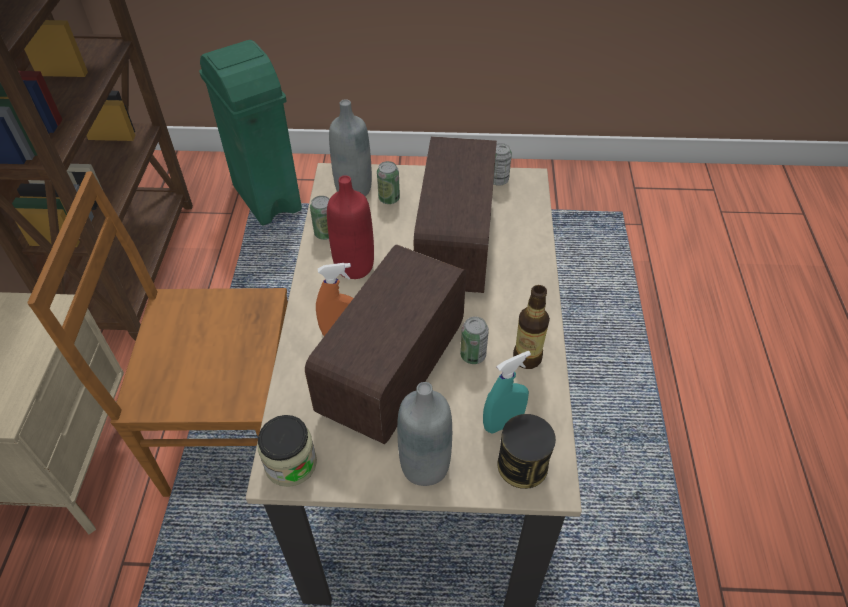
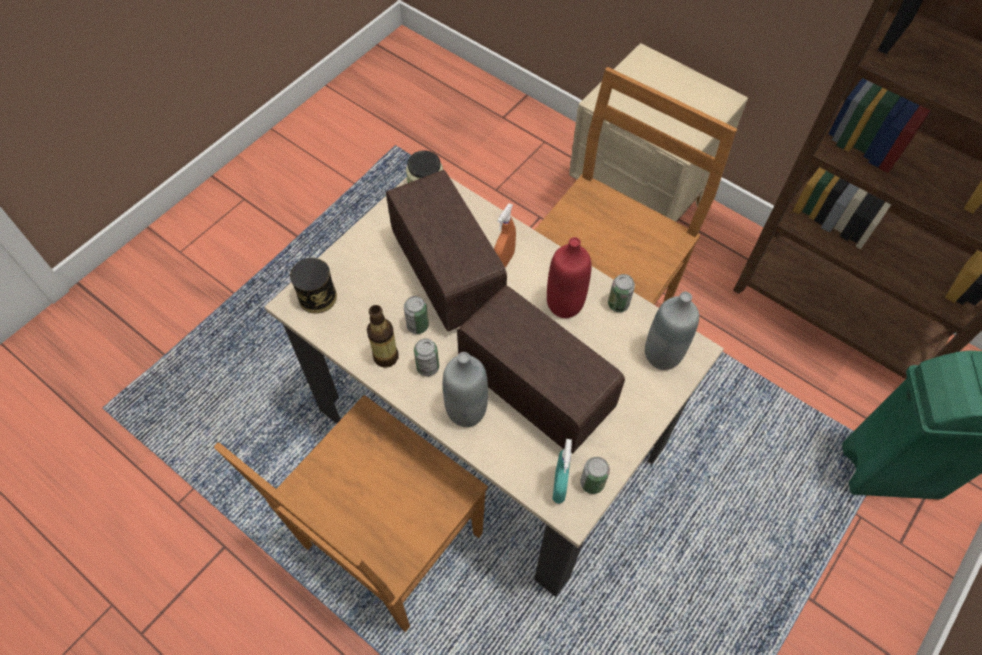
camera: 125 degrees right, 10 degrees up
(389, 198) = (630, 374): can -> can (428, 367)
(425, 465) = (364, 248): grey bottle -> grey bottle (466, 410)
(503, 422) = (353, 307): turquoise spray bottle -> turquoise spray bottle (559, 486)
(586, 453) = (389, 544): none -> brown chair

